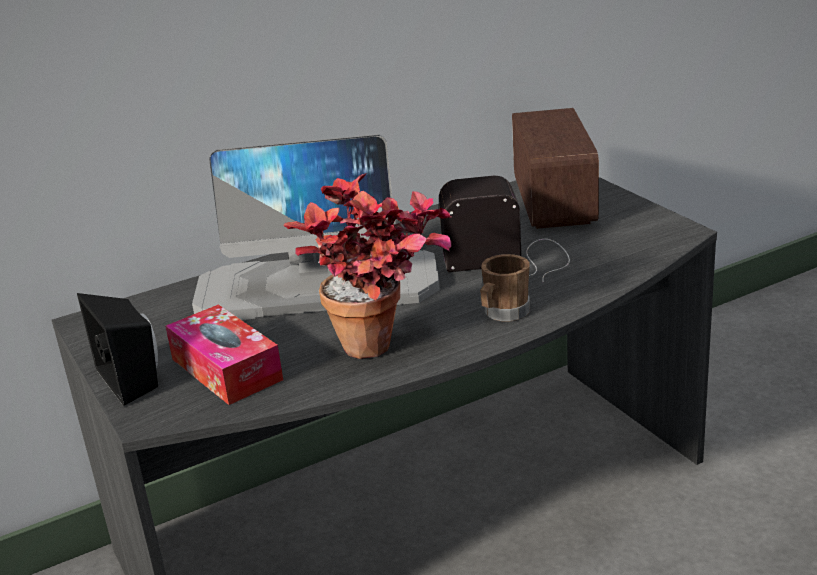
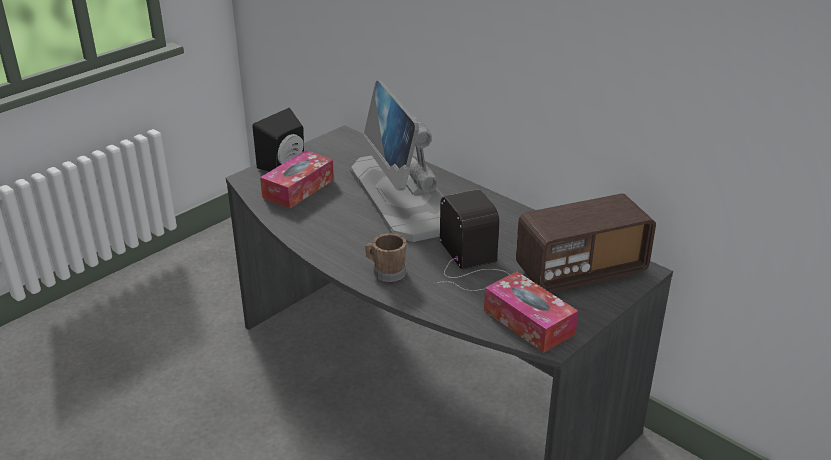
camera: 70 degrees right, 5 degrees up
(384, 351) = (327, 235): potted plant -> none
(641, 239) = (528, 322): none -> tissue box

